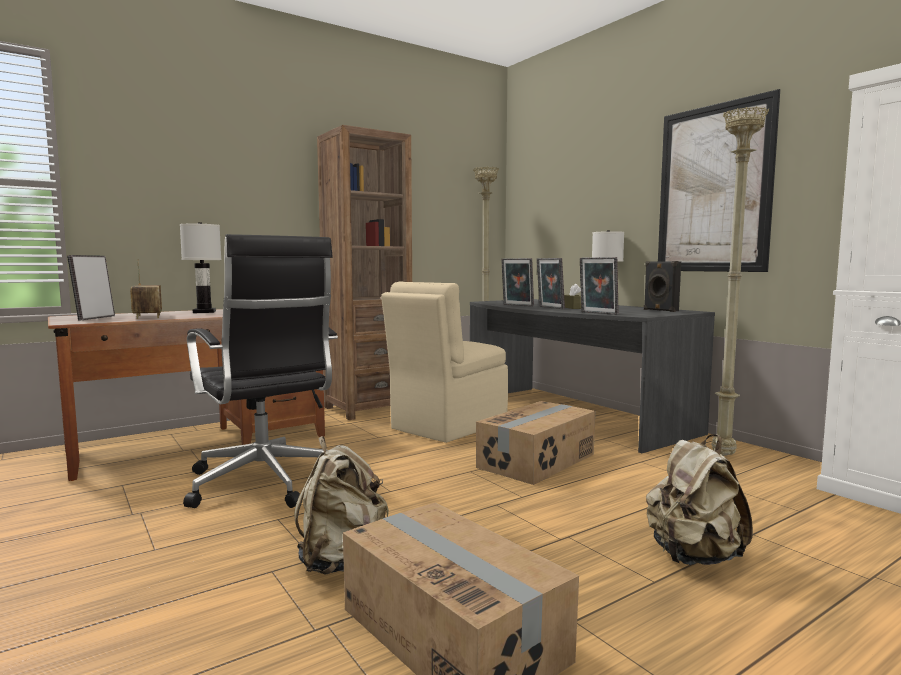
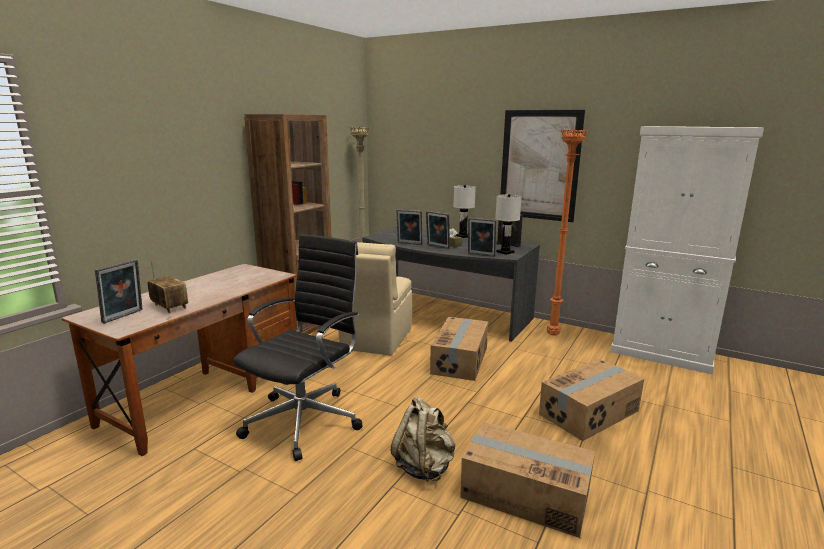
camera: 25 degrees left, 10 degrees up
(94, 318) = (124, 316): picture frame -> picture frame turned 135 degrees counterclockwise
(204, 312) = (195, 288): white table lamp -> white table lamp (505, 252)
(265, 483) = (306, 420): black office chair -> black office chair turned 90 degrees counterclockwise
(693, 557) = (590, 413): beige backpack -> cardboard box
(725, 456) = (554, 335): beige floor lamp -> orange floor lamp

